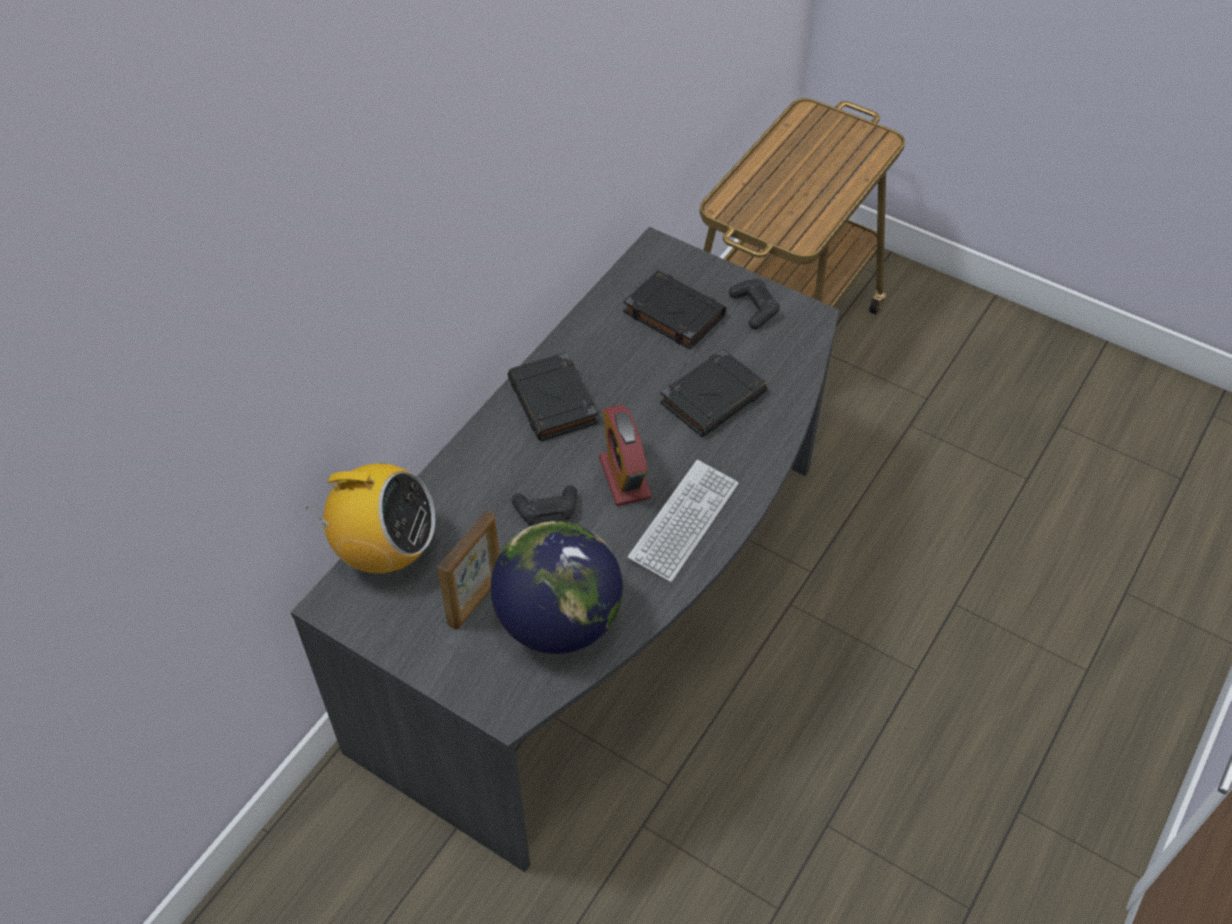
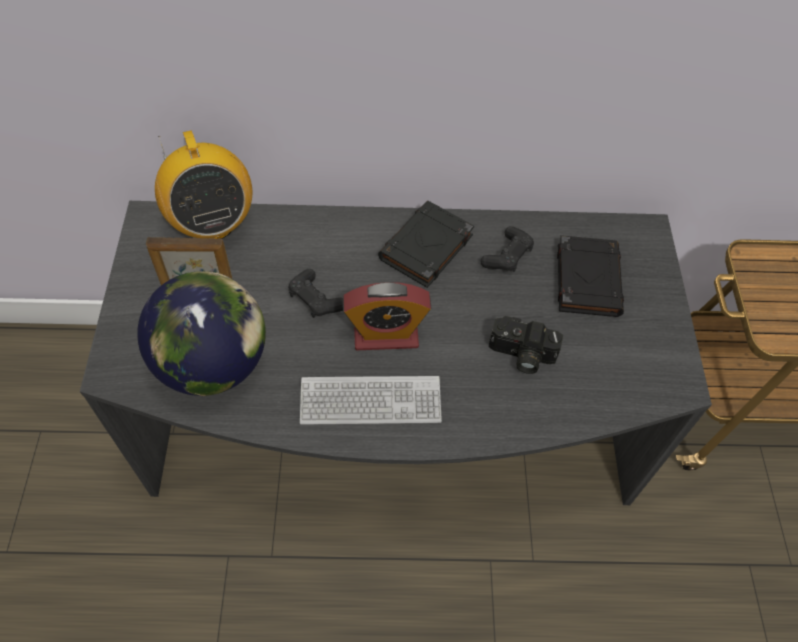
camera: 55 degrees right, 5 degrees up
(624, 477) = (386, 335): alarm clock -> alarm clock turned 135 degrees counterclockwise
(713, 397) = (521, 355): black book -> camera
(754, 308) = (648, 335): black game controller -> black game controller (507, 256)

